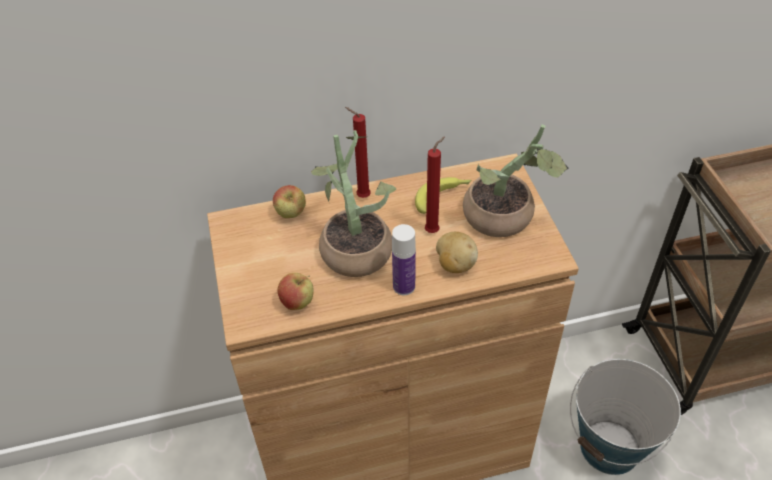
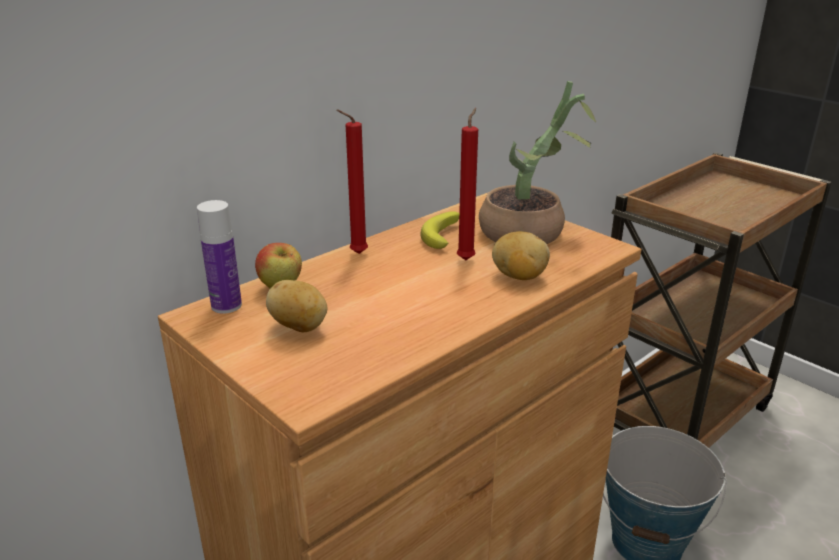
camera: 30 degrees left, 20 degrees down
(279, 258) = (299, 327): none -> potato
(297, 303) = (364, 359): apple -> none
(354, 246) = (387, 292): potted plant -> none
(404, 286) = (482, 308): bottle -> bottle (226, 305)

